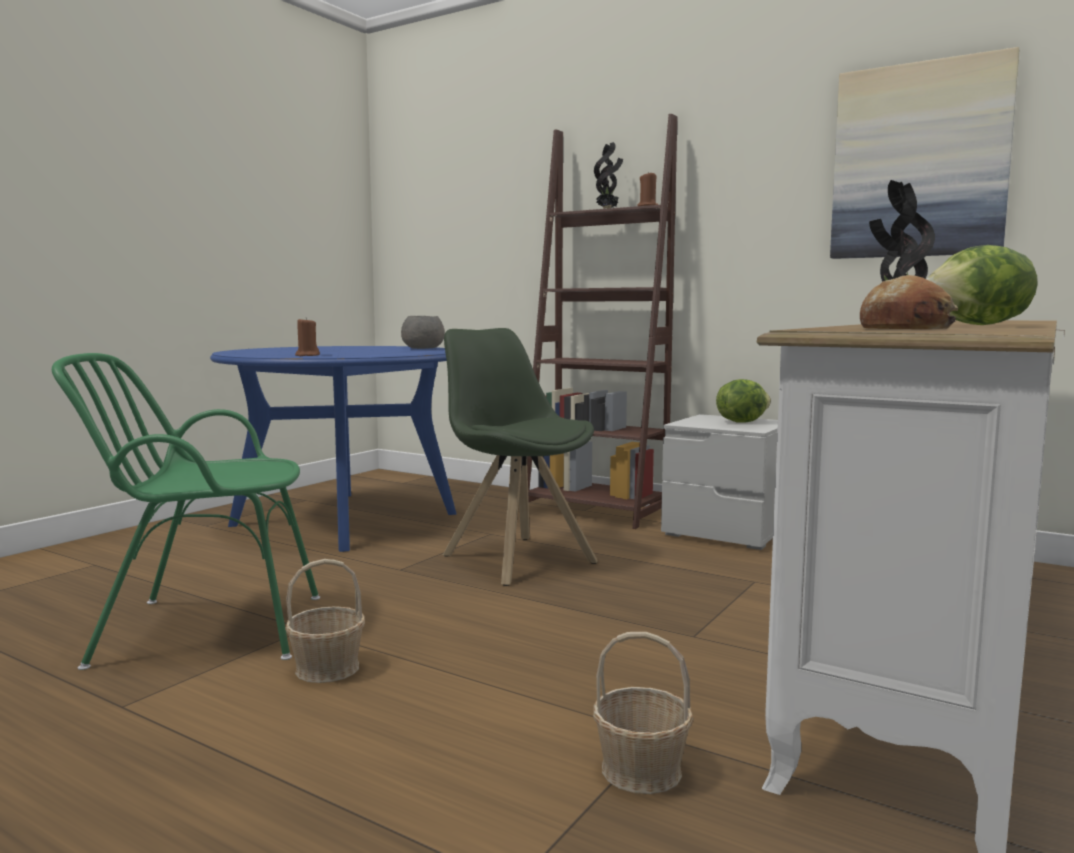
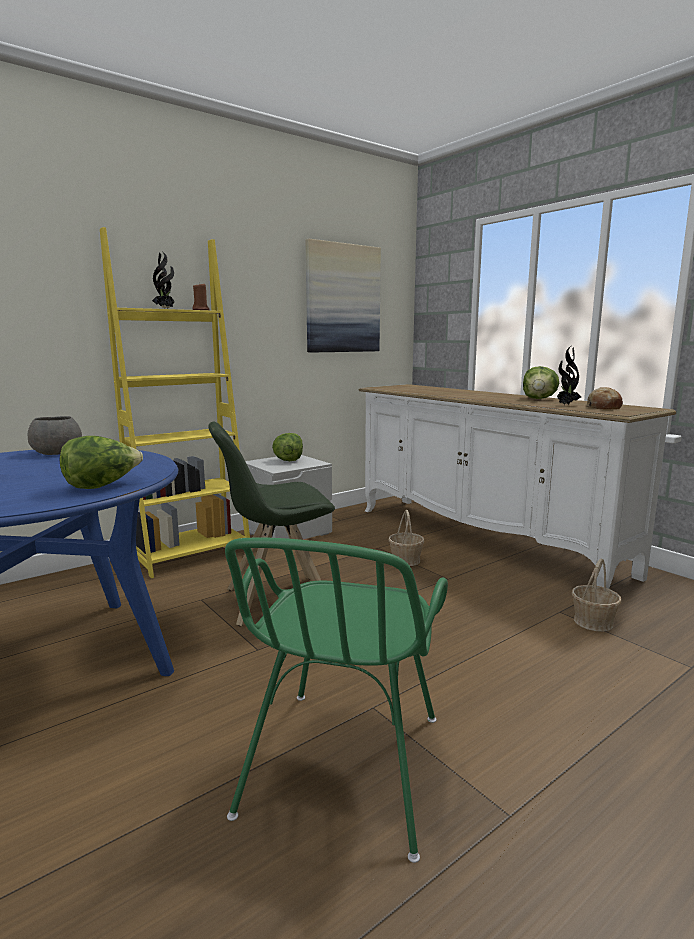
camera: 70 degrees left, 5 degrees up
(307, 355) = (102, 486): brown candle -> lettuce
(328, 668) = (458, 700): basket -> basket (406, 560)
(594, 511) = (191, 555): brown bookcase -> yellow bookcase

